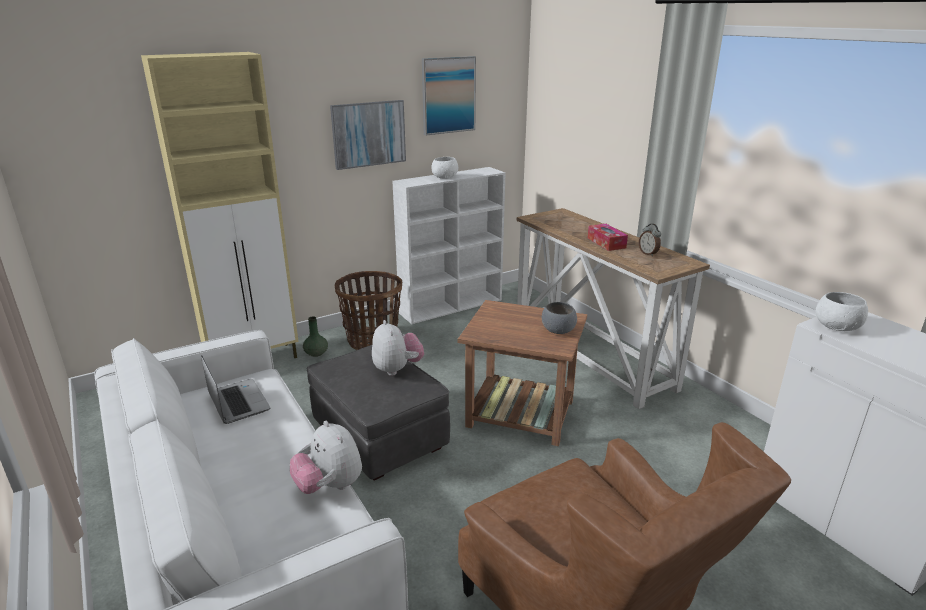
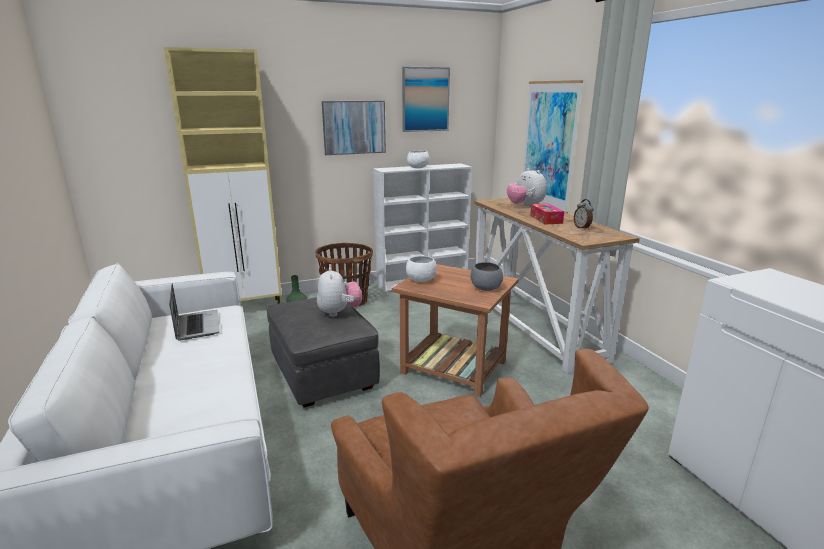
camera: 10 degrees right, 5 degrees down
(329, 486) = (237, 395): plush toy -> plush toy (525, 206)
(596, 151) = (549, 145): none -> picture
(836, 326) = (751, 283): white bowl -> white bowl (421, 280)

